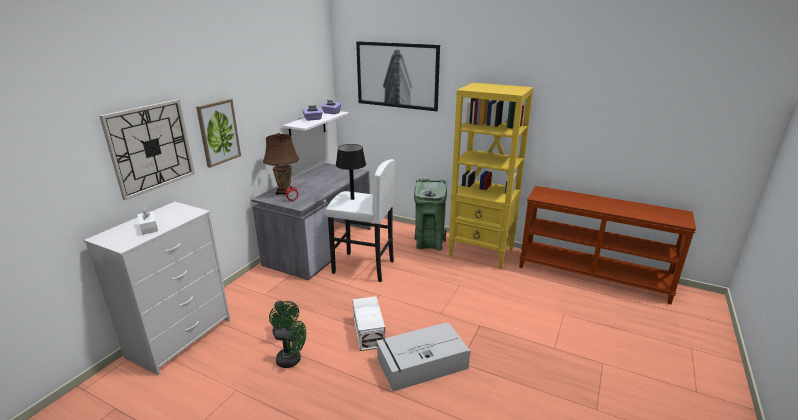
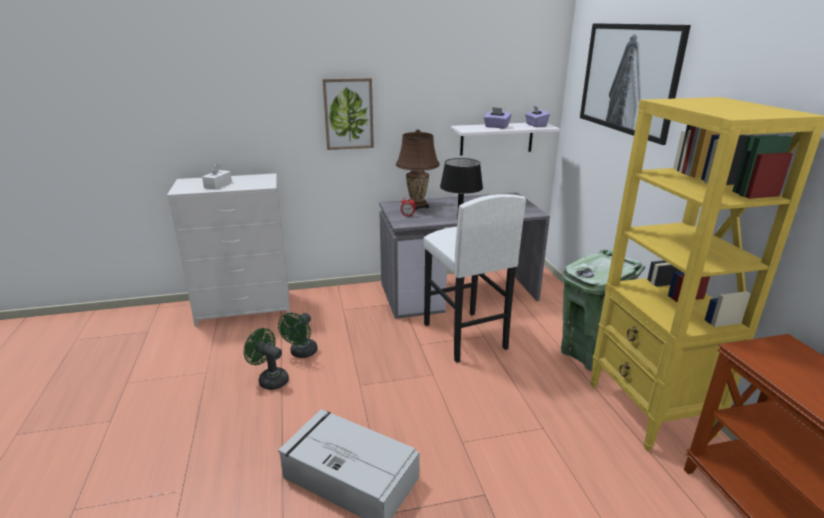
camera: 50 degrees right, 0 degrees up
(151, 147) = (260, 111): wall clock -> none
(292, 360) = (270, 379): green fan -> green fan turned 150 degrees clockwise
(369, 331) = (362, 403): white storage box -> none

